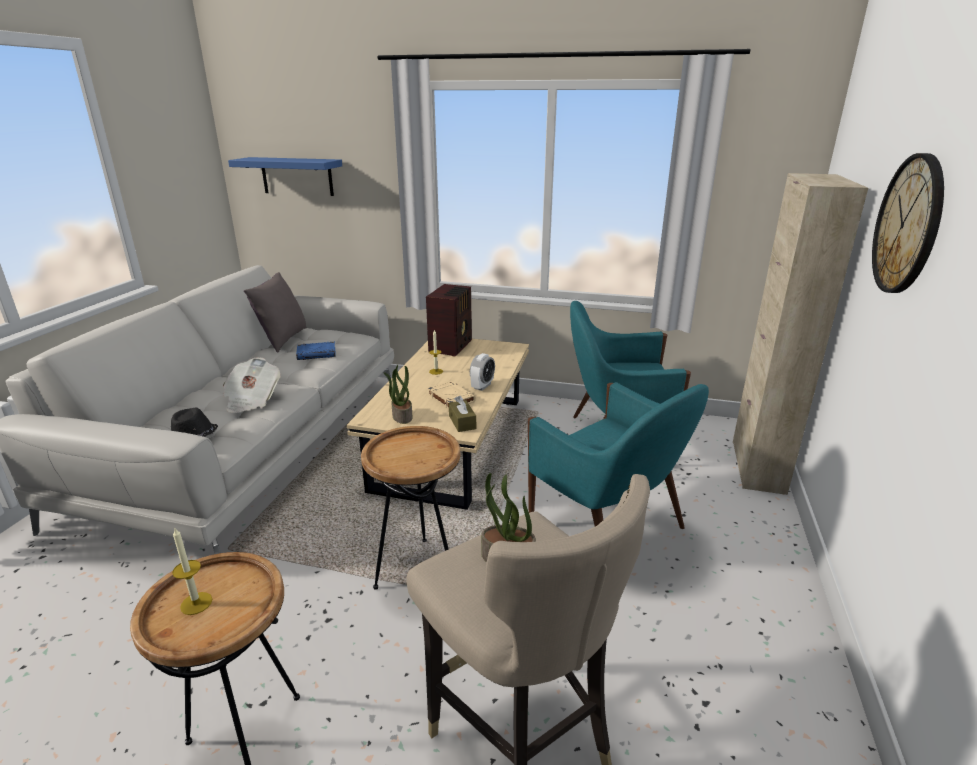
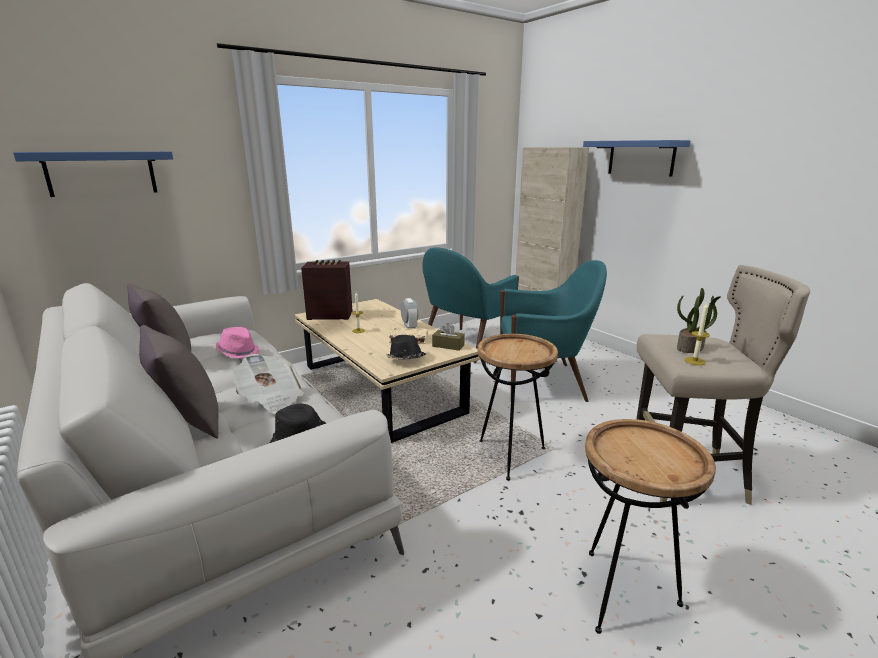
camera: 50 degrees left, 5 degrees down
(194, 392) = (188, 422): none -> grey pillow
(196, 603) = (644, 459): candle -> candle (694, 361)
(317, 354) = (238, 352): blue book -> pink hat
(401, 416) = (405, 359): potted plant -> black hat
(452, 346) = (329, 315): radio -> radio turned 60 degrees counterclockwise
(908, 225) = (641, 158): wall clock -> blue shelf

